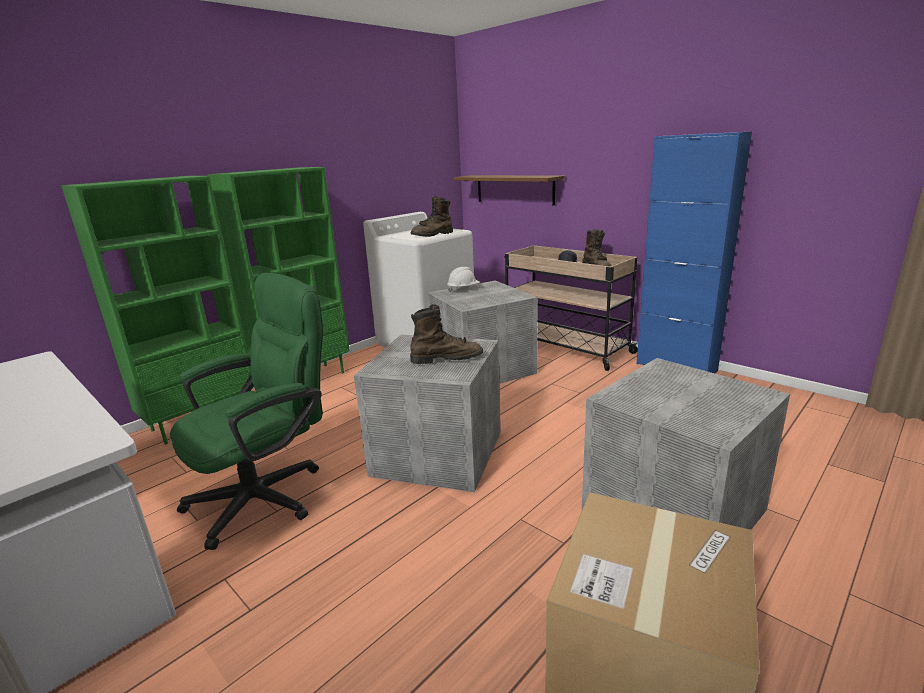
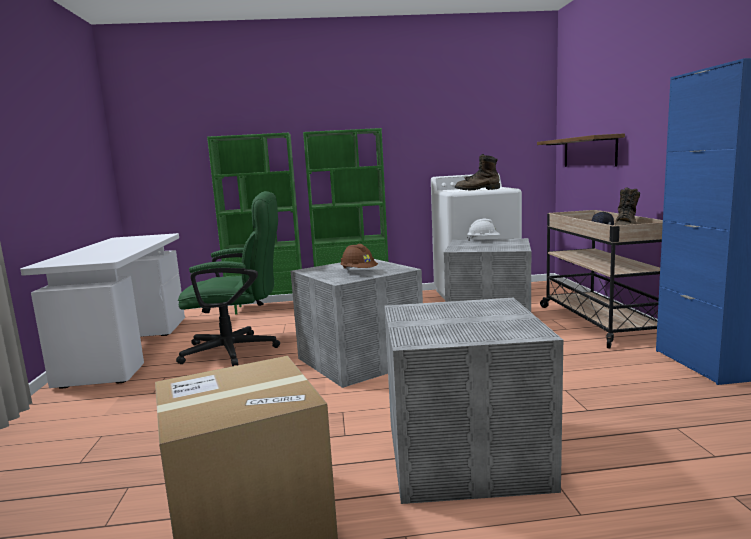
camera: 40 degrees right, 10 degrees down
(446, 359) = (359, 272): brown boot -> brown hard hat

